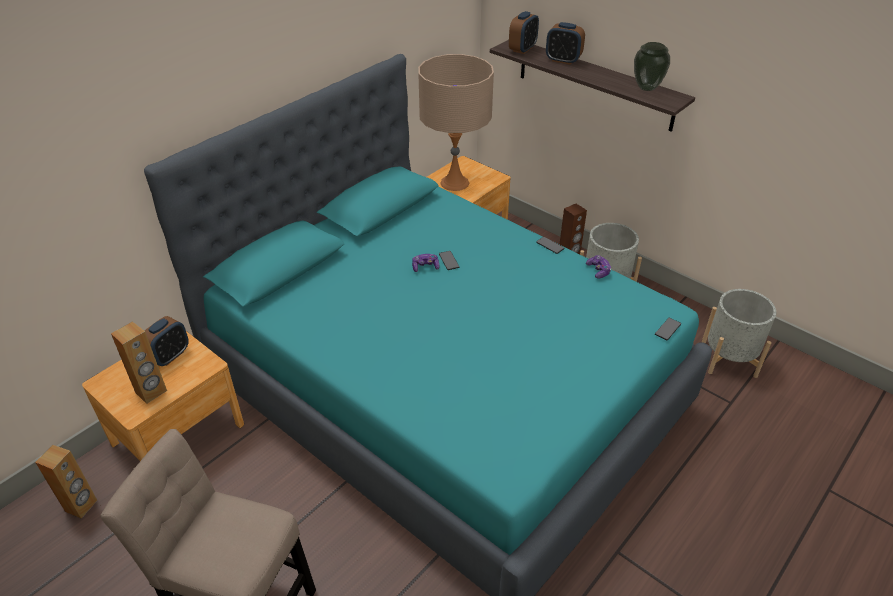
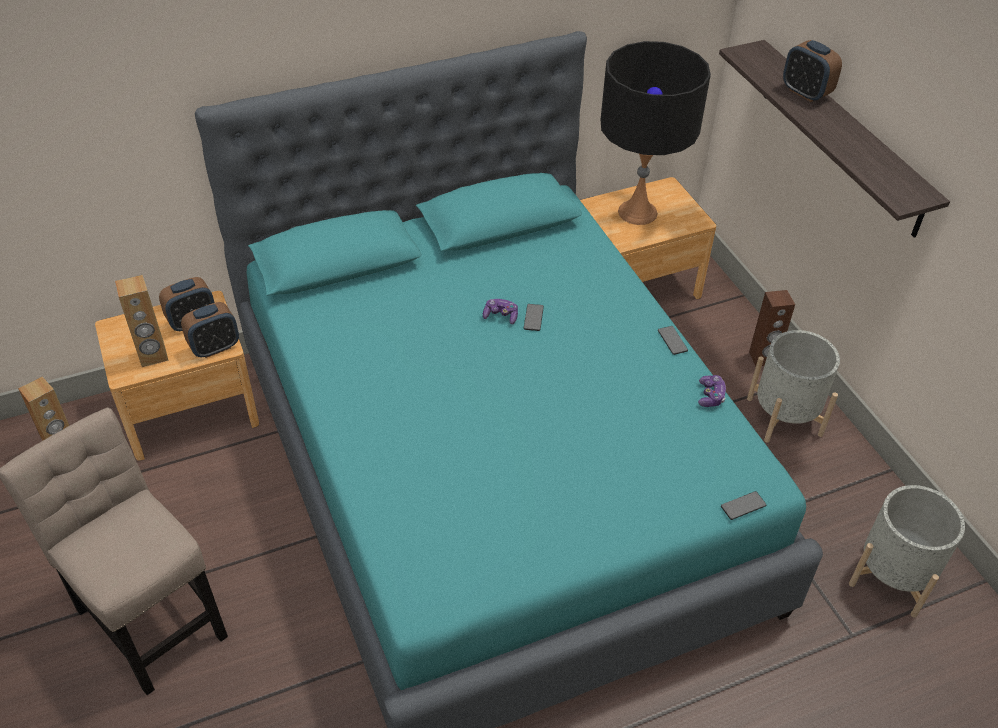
camera: 25 degrees right, 5 degrees up
(454, 183) = (637, 212): beige table lamp -> black table lamp
(522, 49) = (763, 61): alarm clock -> alarm clock (215, 347)
(646, 88) = (889, 168): vase -> none

